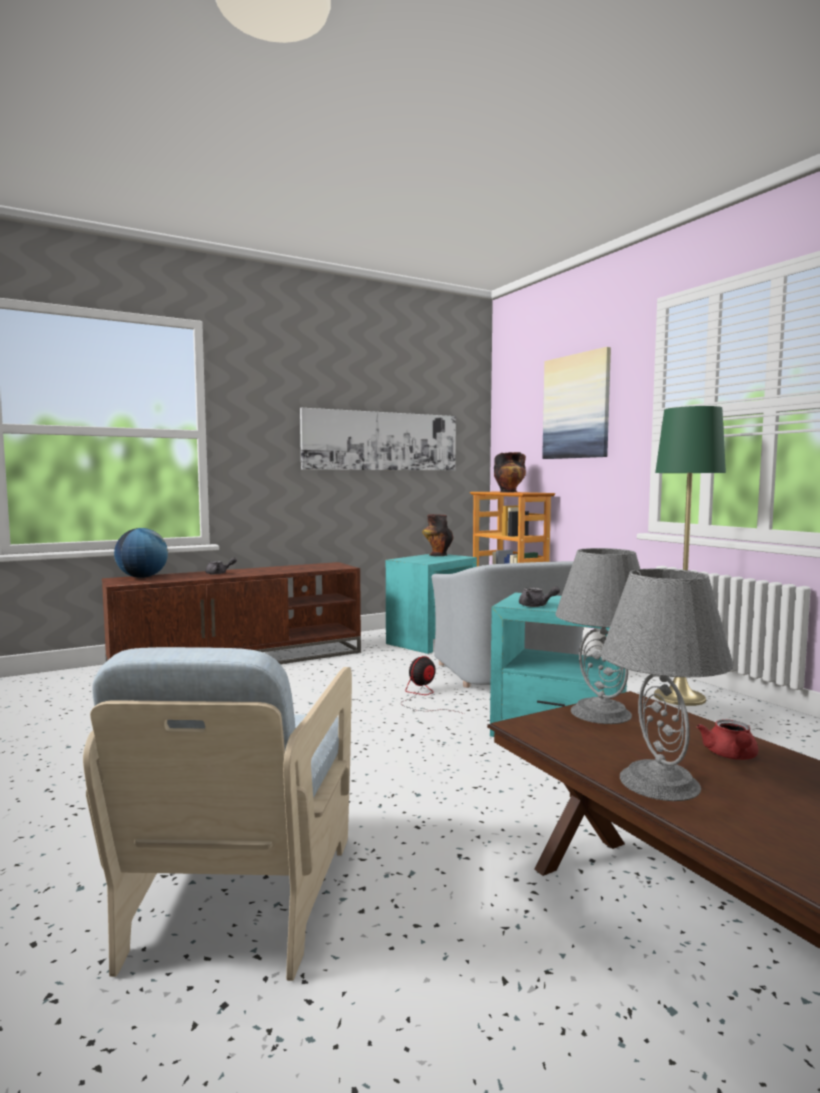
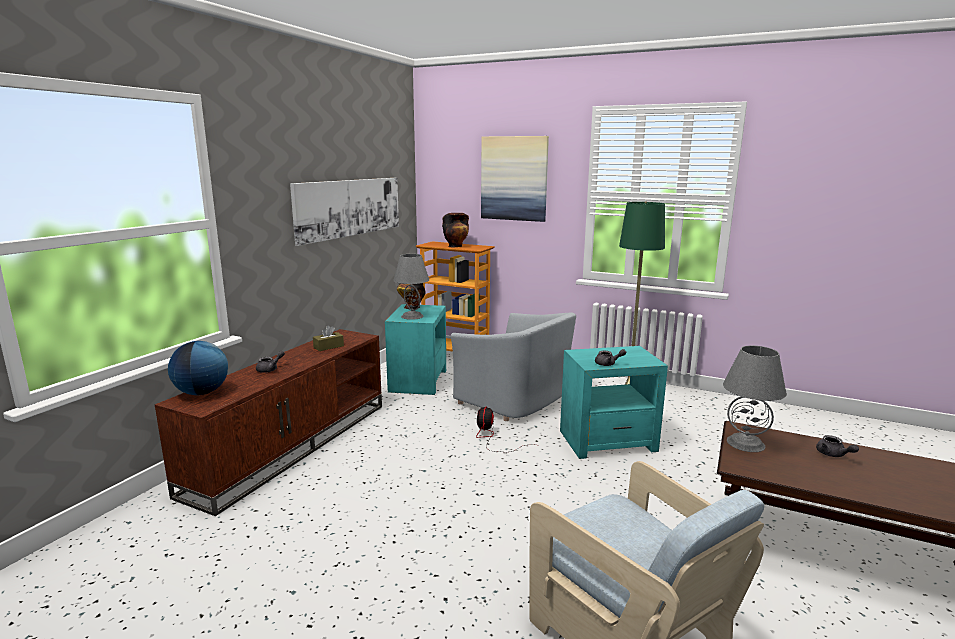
camera: 35 degrees left, 10 degrees up
(298, 568) = (328, 347): none -> brown tissue box
(660, 782) = (842, 483): grey table lamp -> grey table lamp (412, 316)
(731, 756) = (833, 455): red teapot -> grey teapot

